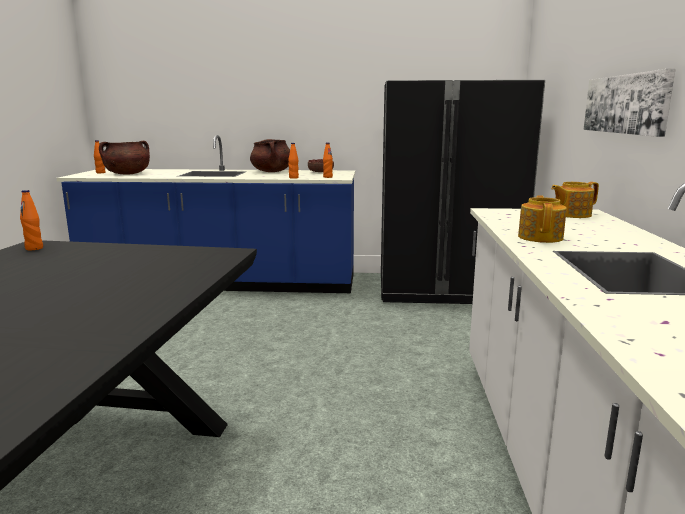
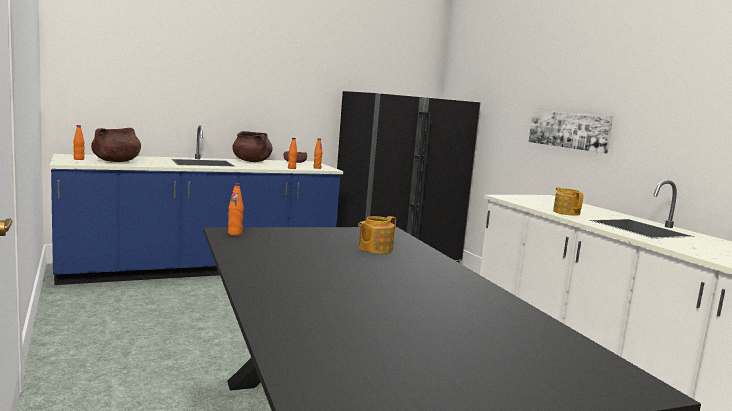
camera: 30 degrees left, 5 degrees down
(571, 214) = (546, 198): teapot -> teapot (374, 249)

